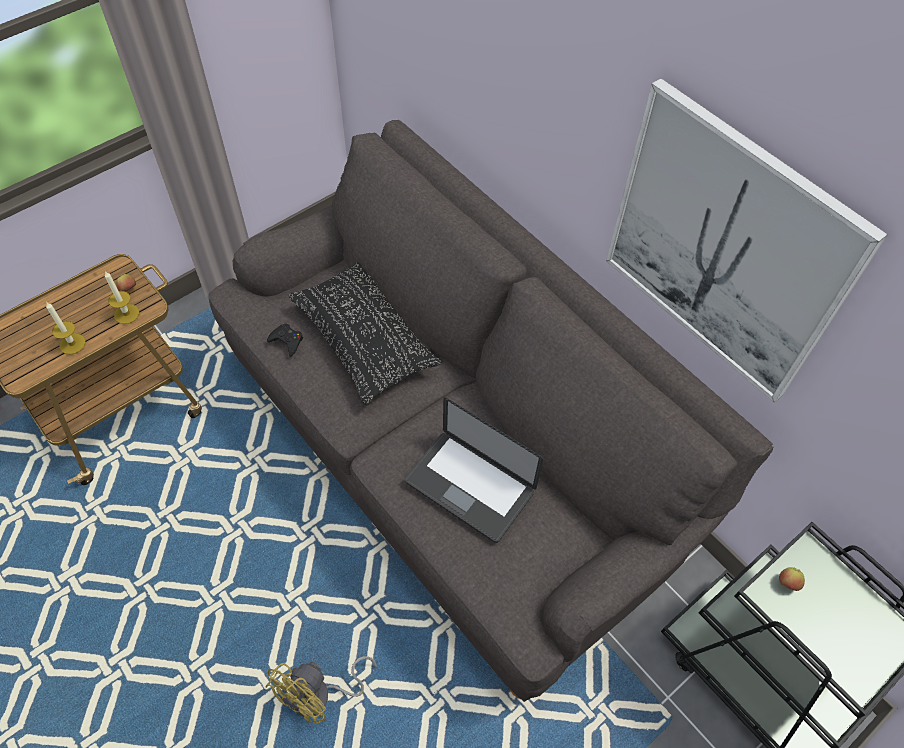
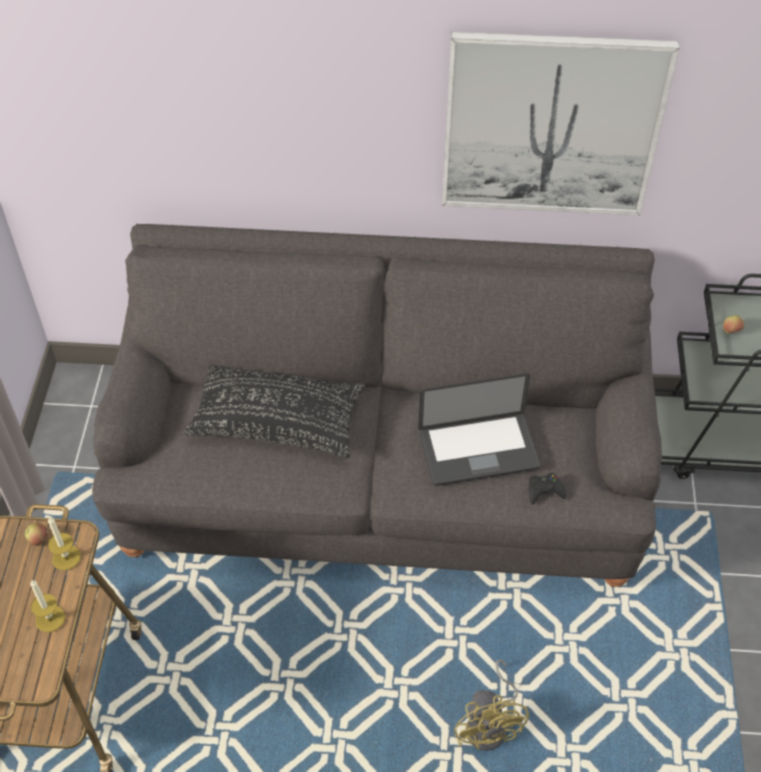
camera: 45 degrees left, 5 degrees down
(287, 341) = (219, 471): black game controller -> black game controller (544, 491)

